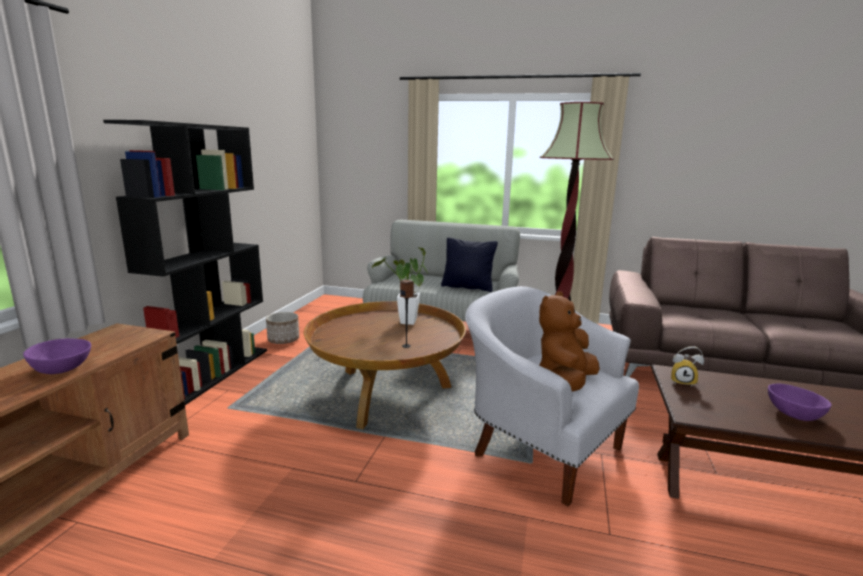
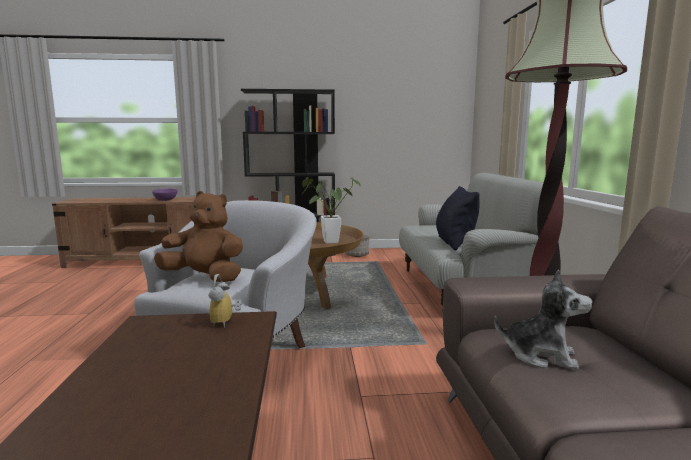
camera: 70 degrees right, 5 degrees down
(701, 319) = (540, 355): none -> plush toy
(793, 414) = (137, 379): purple bowl -> none

